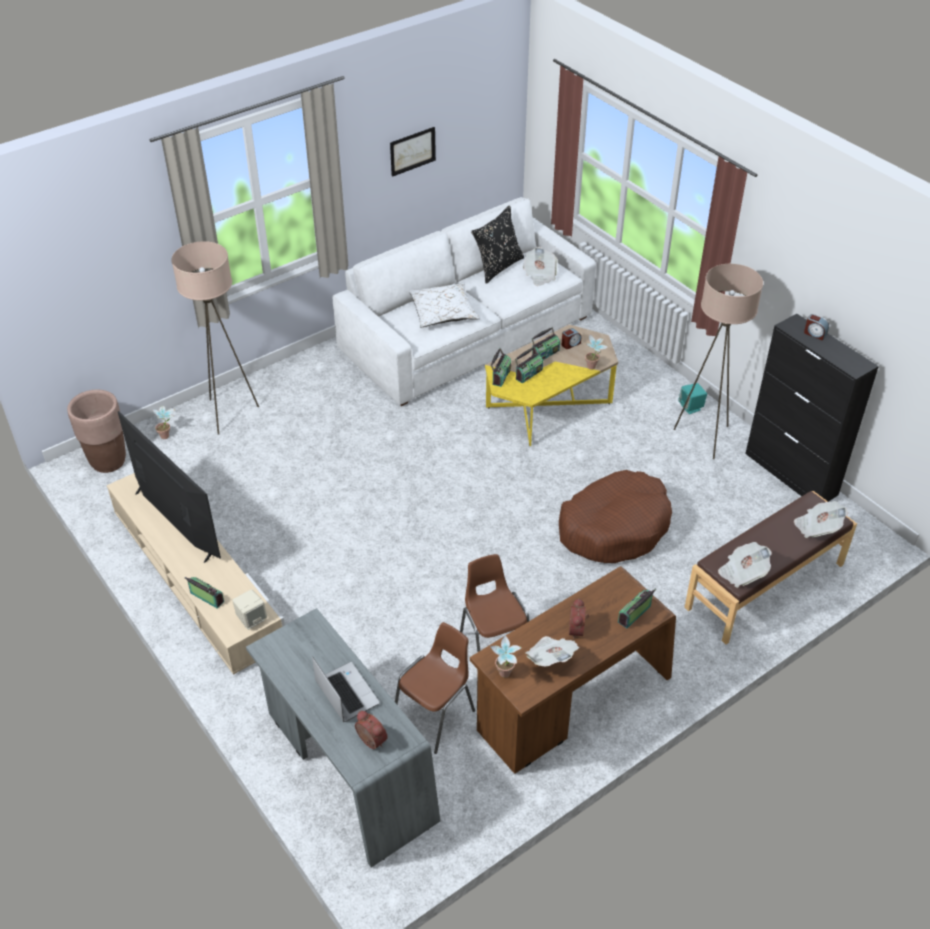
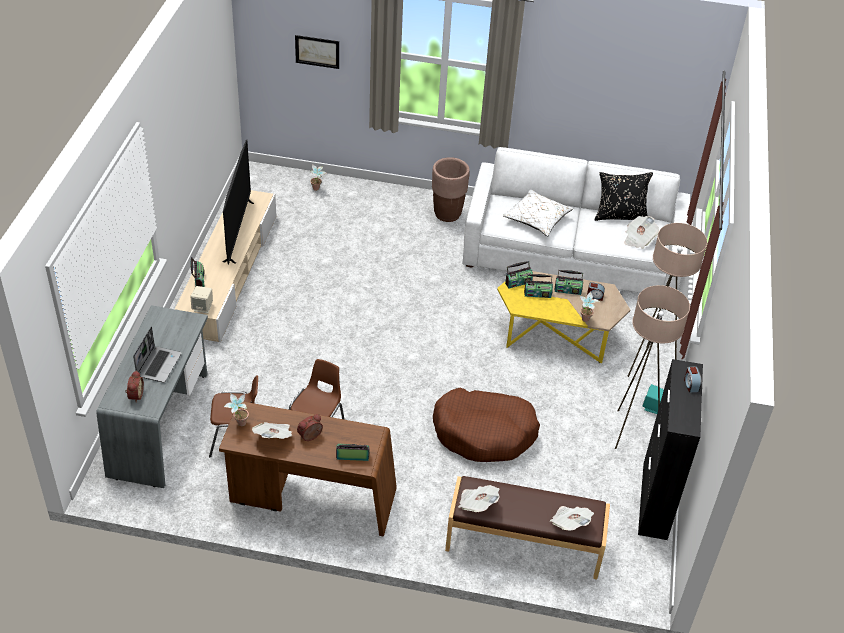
camera: 45 degrees right, 0 degrees up
(108, 461) = (271, 181): brown planter -> brown planter (447, 214)
(228, 413) = (365, 200): beige floor lamp -> beige floor lamp (649, 366)
(412, 151) = (594, 88): picture -> picture (317, 51)

